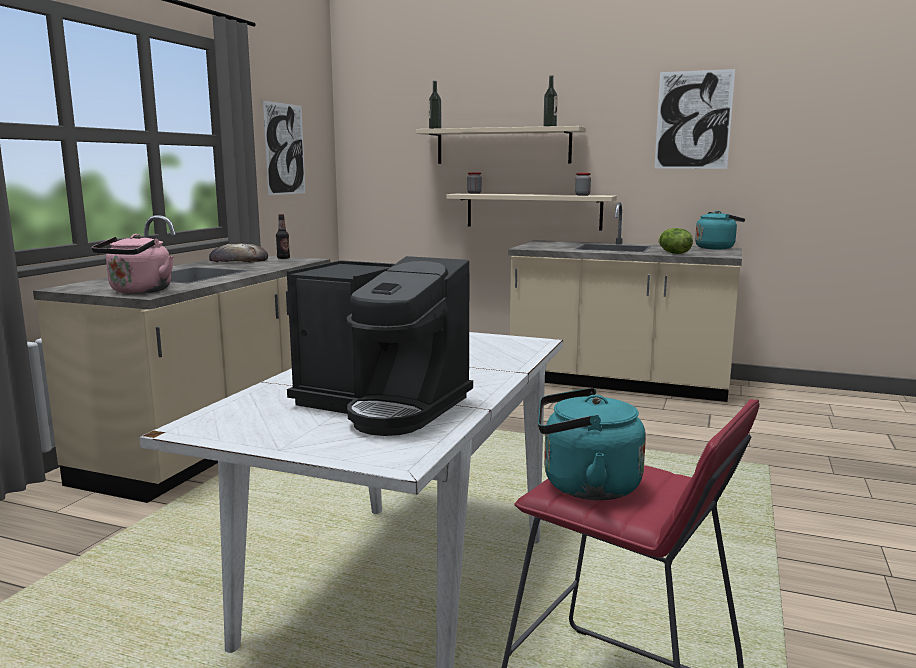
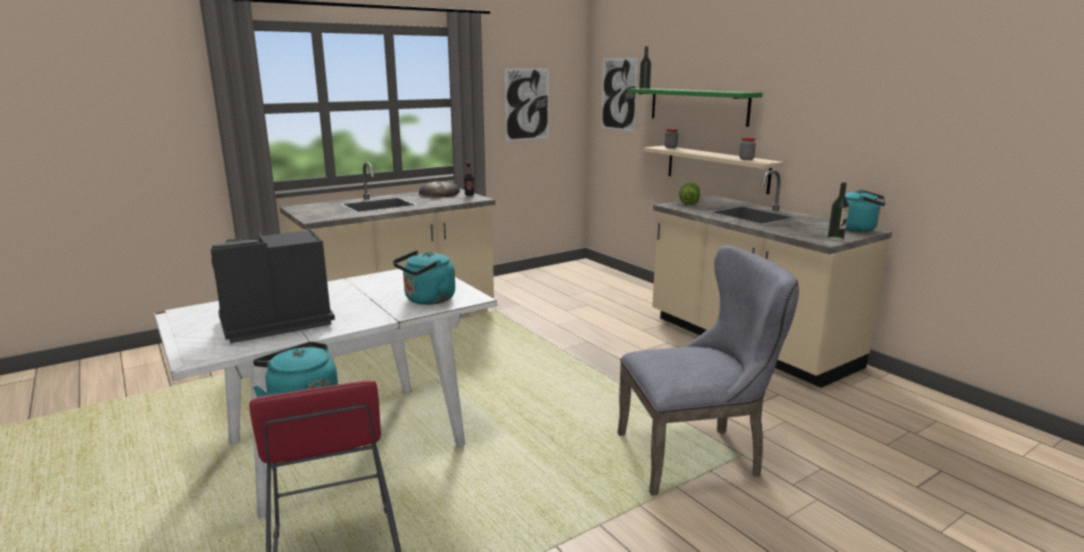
camera: 35 degrees right, 5 degrees up
(138, 291) = (316, 216): pink kettle -> none
(383, 405) = (273, 323): coffee machine -> coffee machine turned 90 degrees clockwise
(495, 352) = (427, 300): none -> turquoise kettle
(503, 146) = (698, 106): beige shelf -> green shelf
(550, 126) = (724, 91): bottle -> bottle (835, 238)
(673, 253) = (783, 230): lettuce -> lettuce (688, 203)
(693, 120) = (859, 90): picture -> picture (618, 94)
(740, 476) = (697, 455): none -> grey chair

